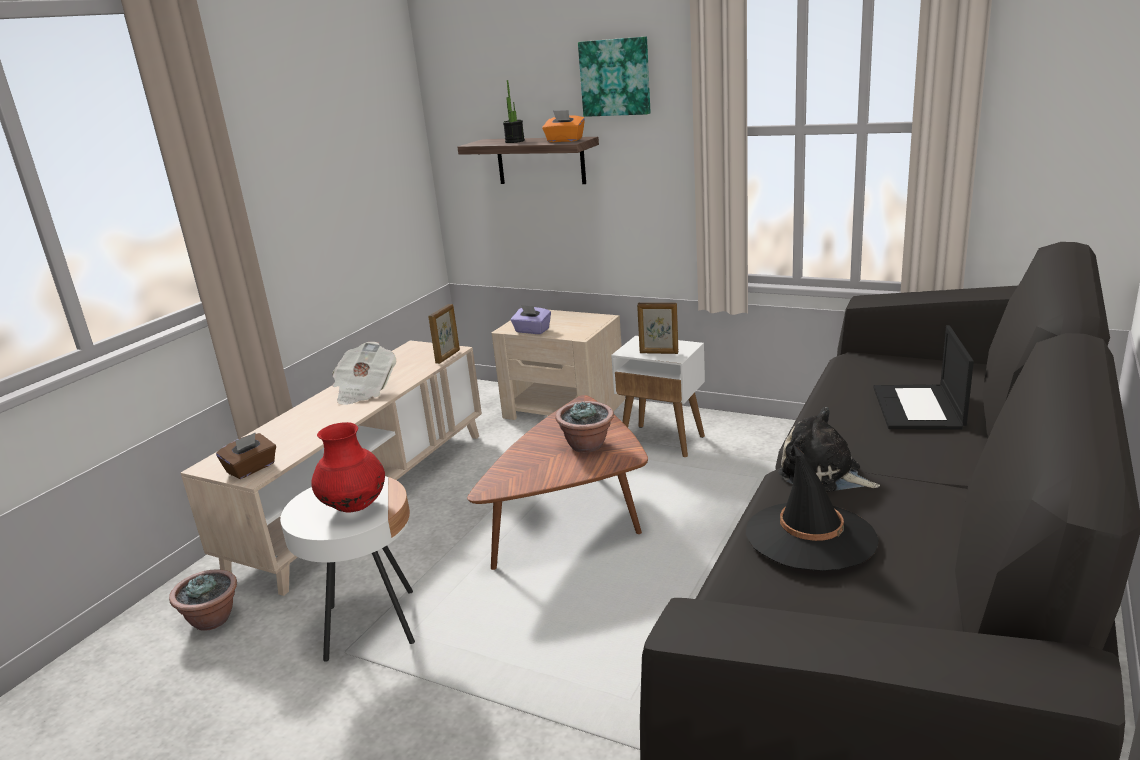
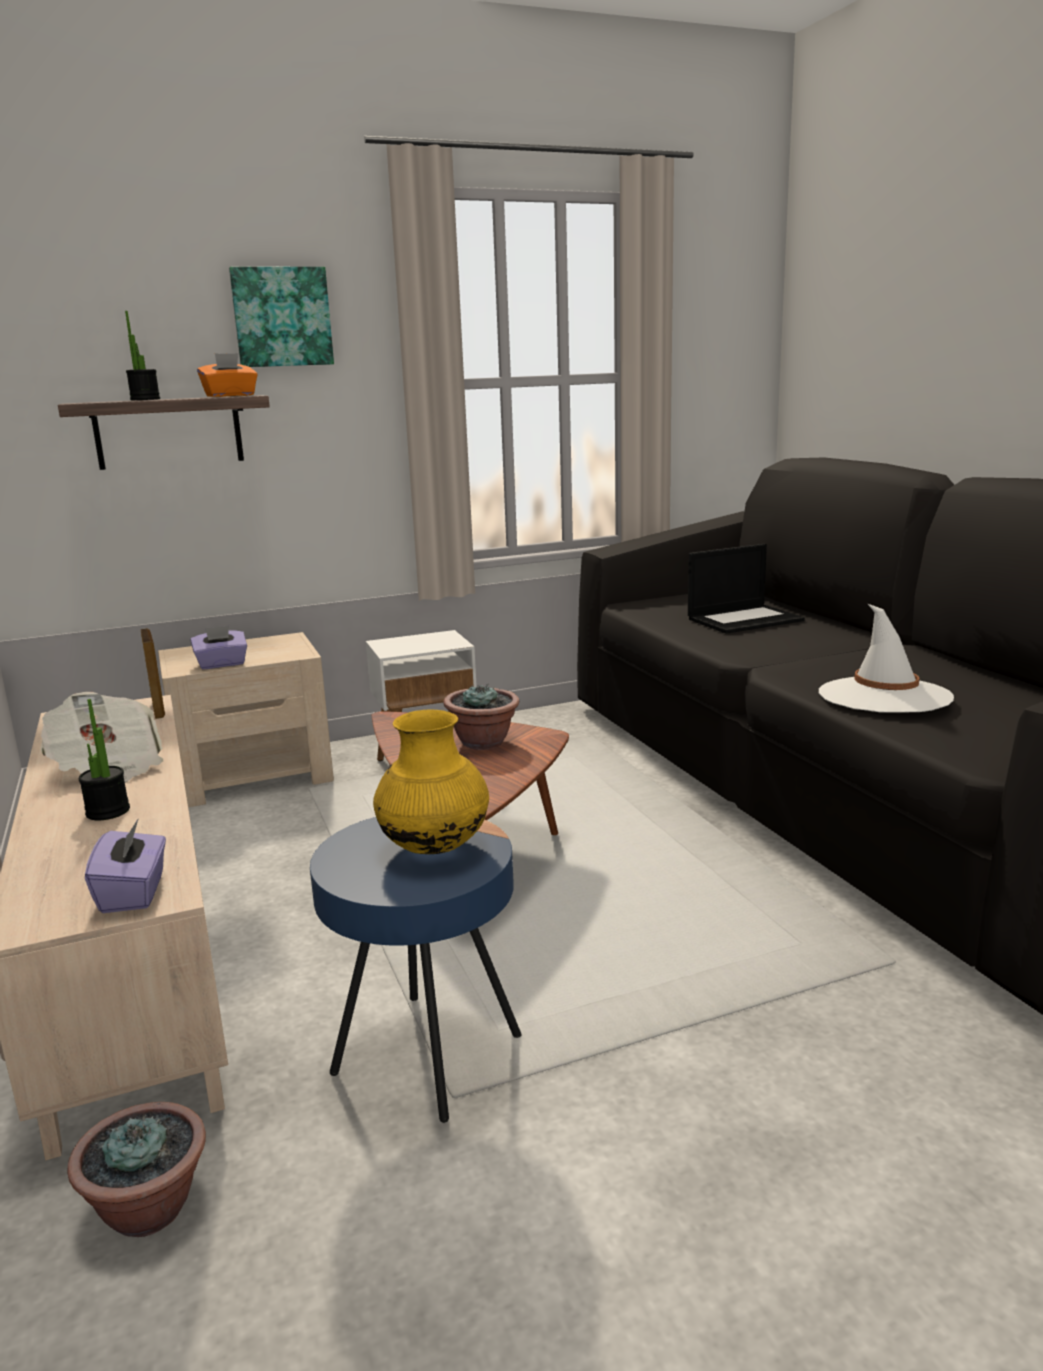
camera: 50 degrees left, 5 degrees down
(251, 469) = (134, 893): brown tissue box -> purple tissue box
(321, 418) = (108, 811): none -> potted plant
(355, 507) = (435, 848): red vase -> yellow vase
(370, 625) = (428, 1055): white side table -> blue side table
(659, 353) = (430, 645): picture frame -> none
(810, 536) = (884, 696): black hat -> white hat
(823, 474) = (794, 666): plush toy -> none
(919, 408) = (745, 619): laptop -> laptop turned 75 degrees counterclockwise

